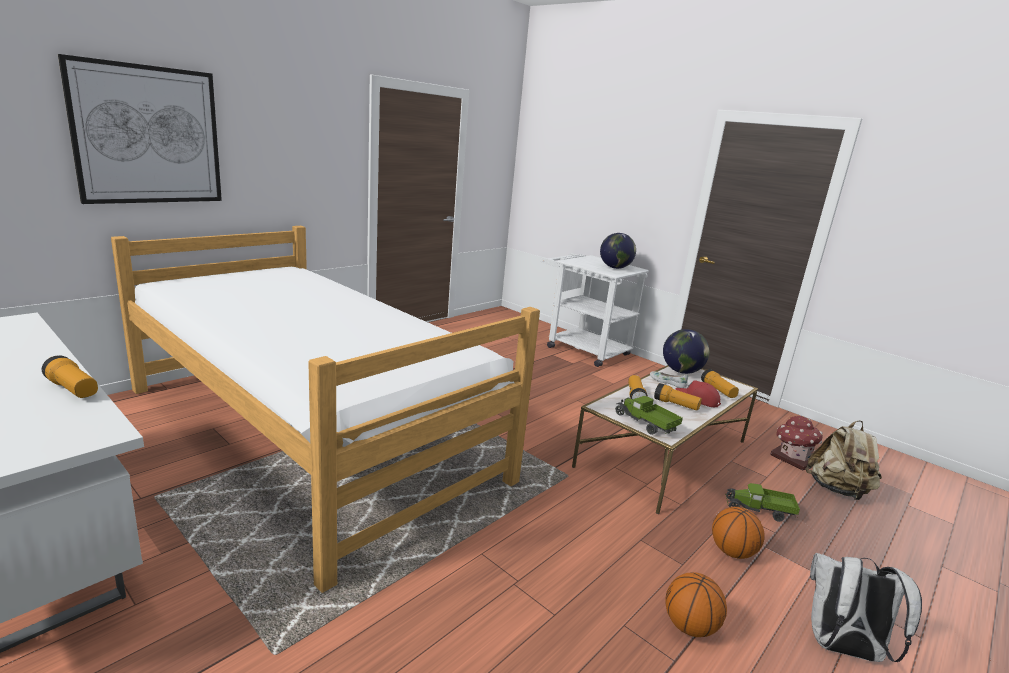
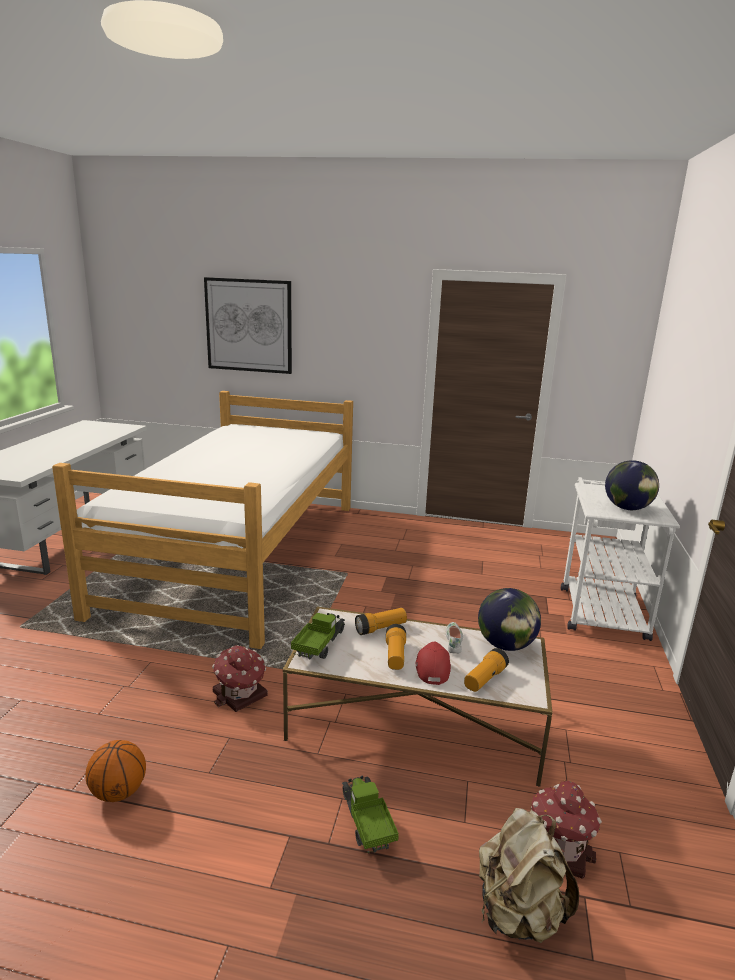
camera: 60 degrees right, 0 degrees up
(73, 389) = (60, 458): flashlight -> none
(582, 515) = (240, 695): none -> toy house
(732, 552) = (257, 807): basketball -> none
(841, 648) = (138, 921): white backpack -> none

